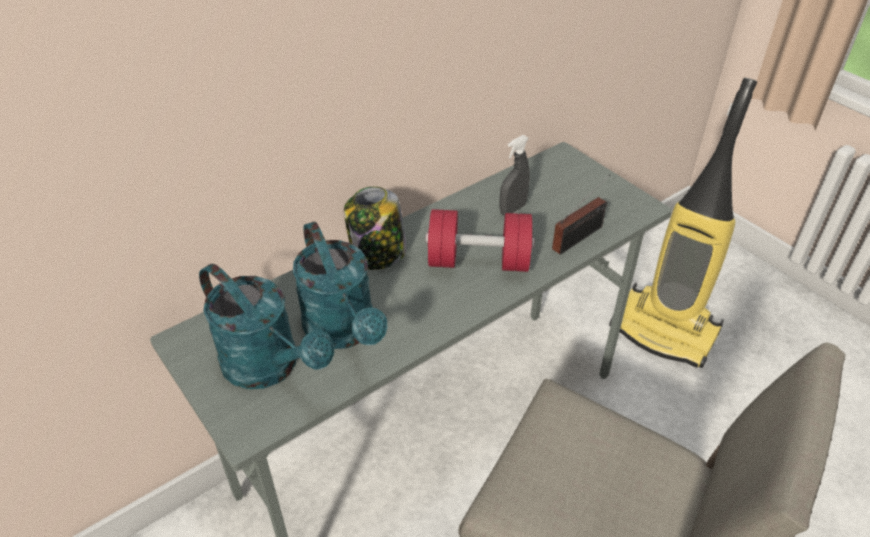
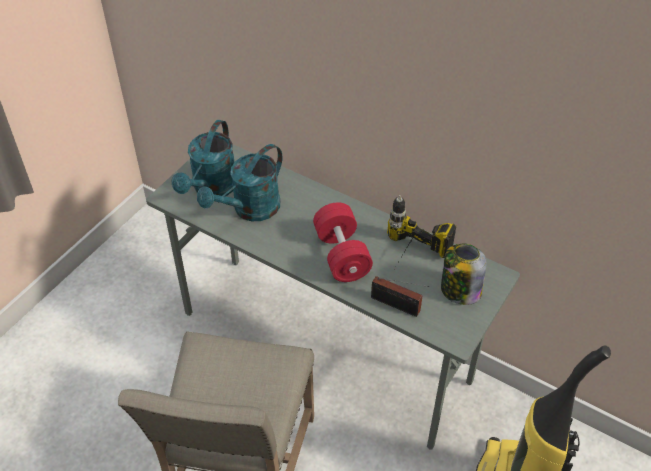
camera: 70 degrees right, 5 degrees up
(378, 255) = (323, 204): jar -> jar (459, 290)
(512, 209) = (409, 260): grey spray bottle -> power drill

